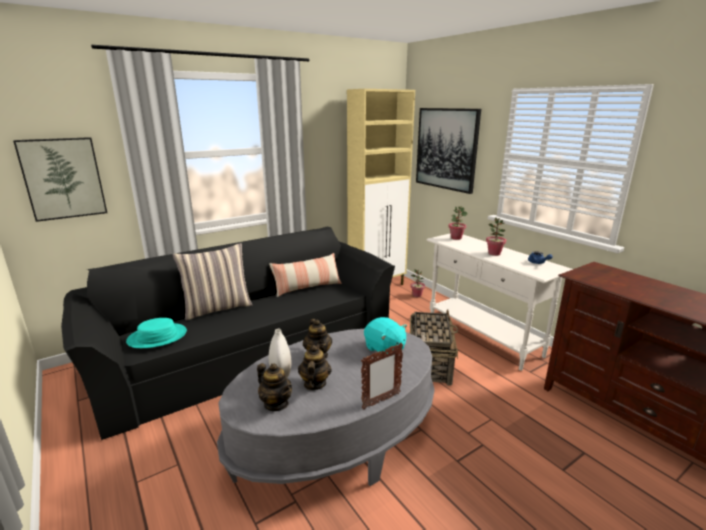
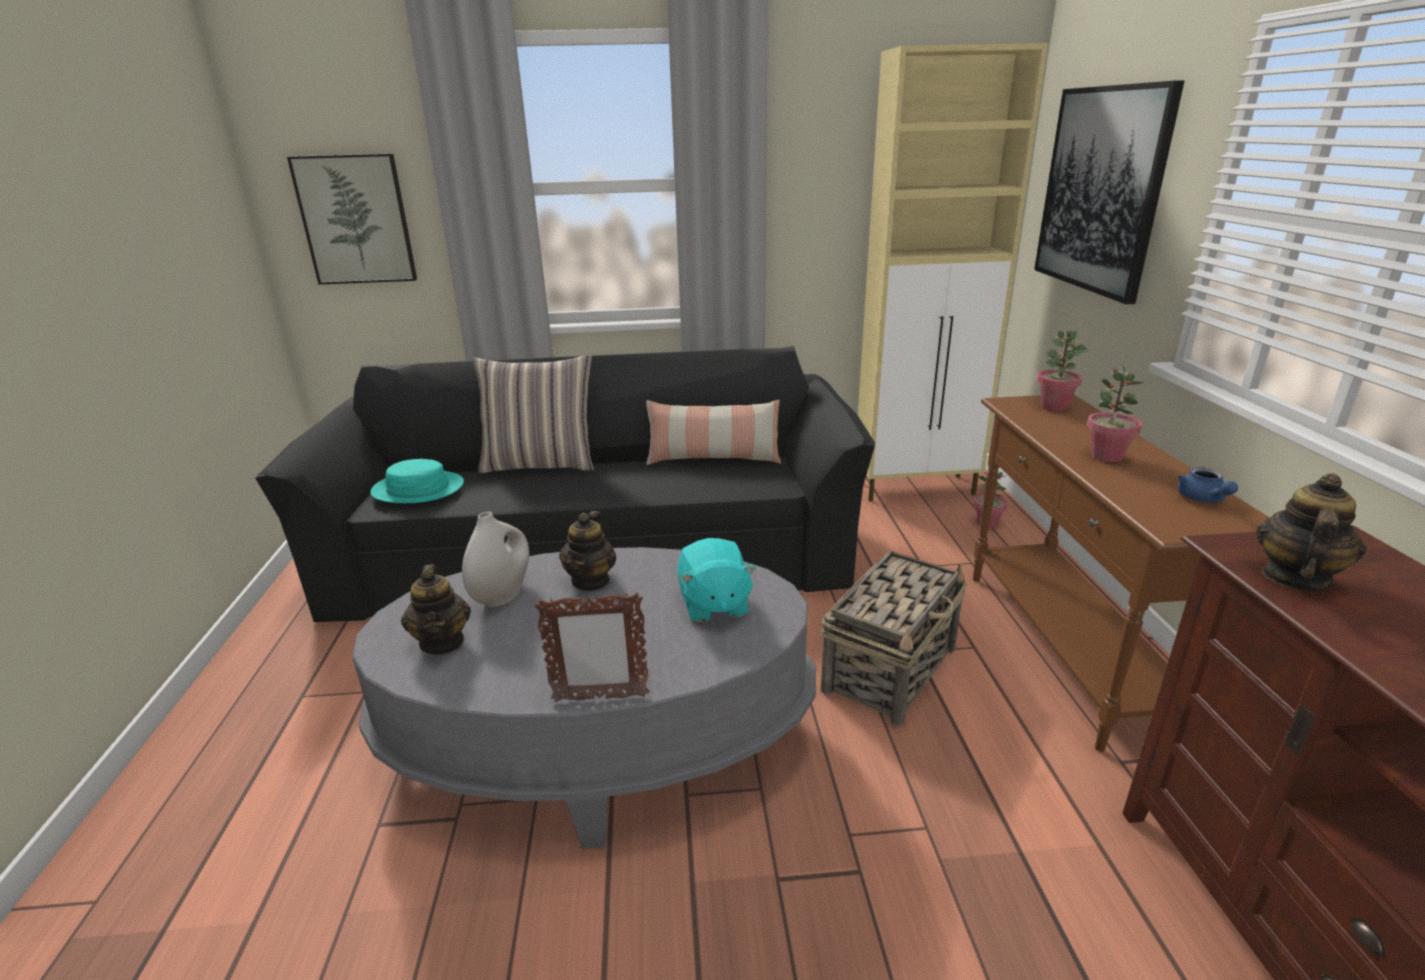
camera: 30 degrees right, 5 degrees up
(314, 384) = (531, 628): teapot -> teapot (1294, 578)
(483, 337) = (1067, 649): white console table -> brown console table

